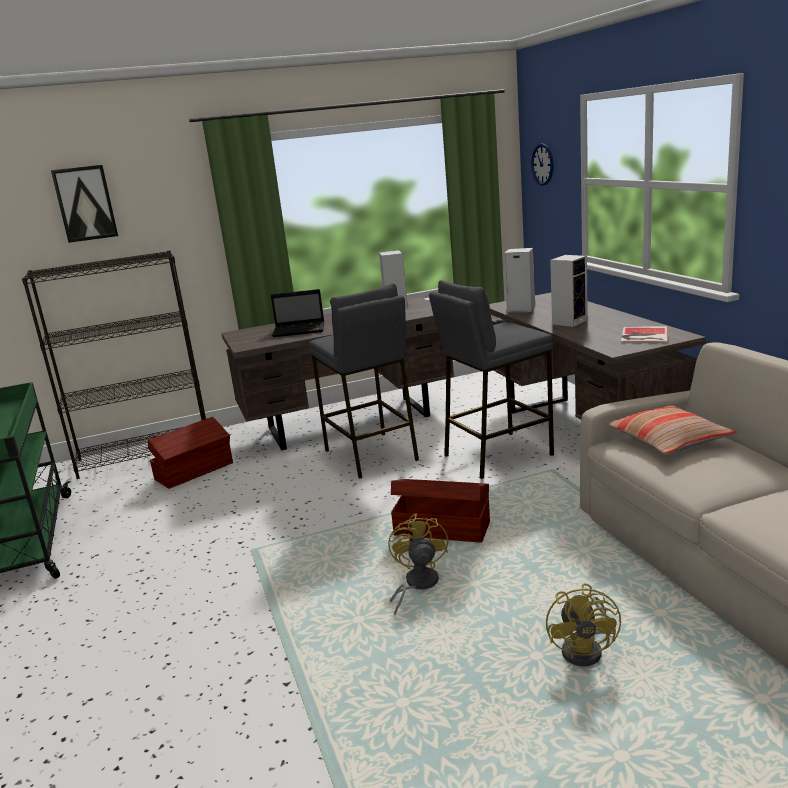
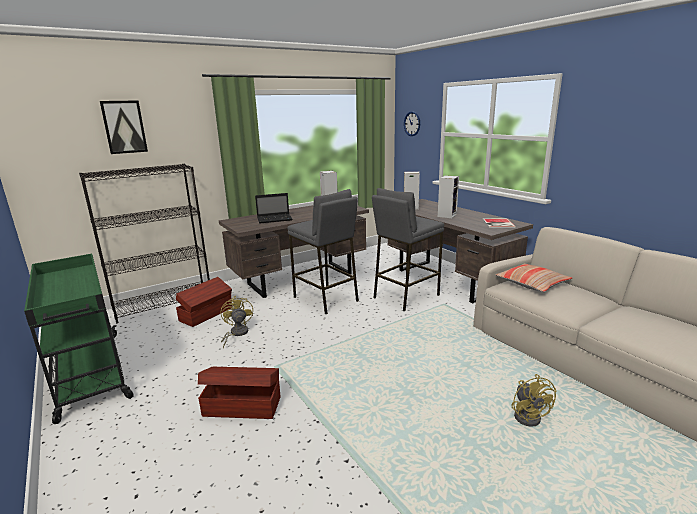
camera: 15 degrees left, 0 degrees up
(417, 585) = (400, 382): yellow fan -> yellow fan (236, 334)
(441, 528) = (396, 343): brown storage box -> brown storage box (242, 405)

